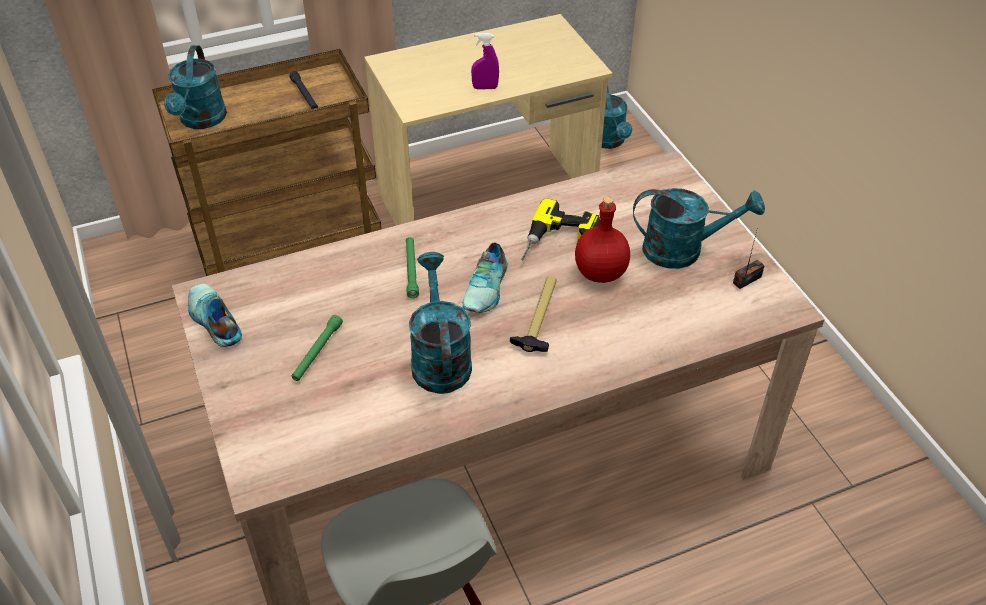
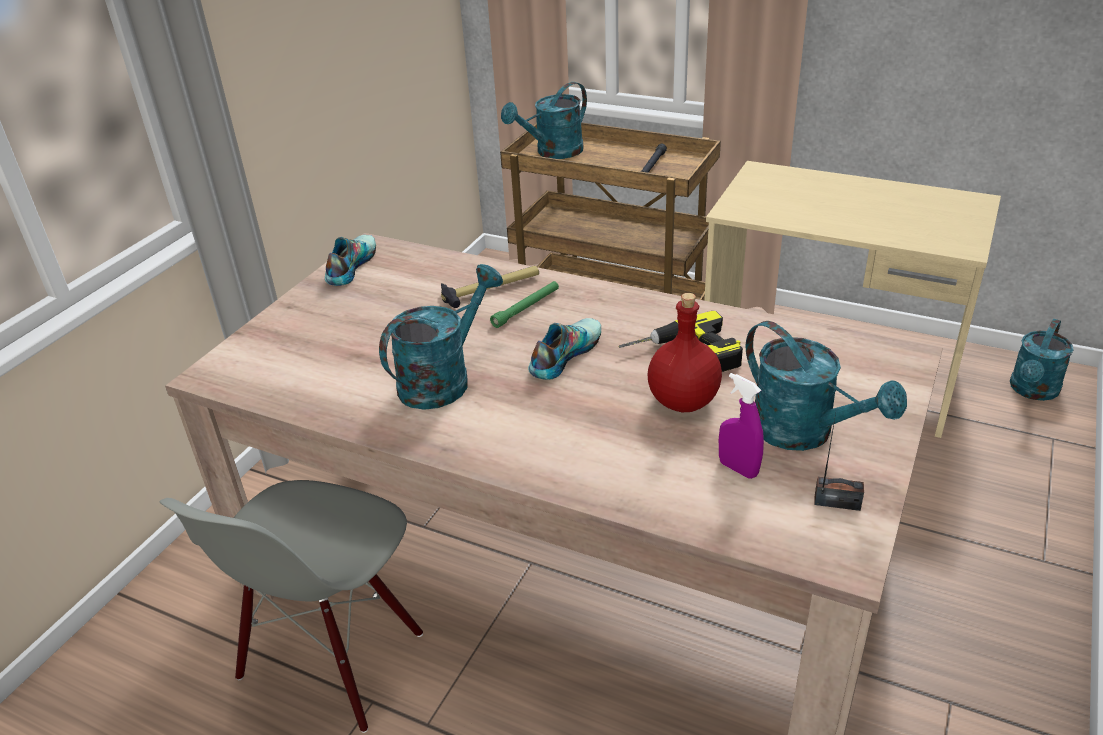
camera: 50 degrees right, 10 degrees down
(317, 352) = (374, 322): green flashlight -> none
(485, 88) = (823, 221): purple spray bottle -> purple spray bottle (738, 469)
(487, 288) = (563, 354): shoe -> shoe turned 150 degrees clockwise
(539, 317) = (568, 401): hammer -> hammer (491, 289)

